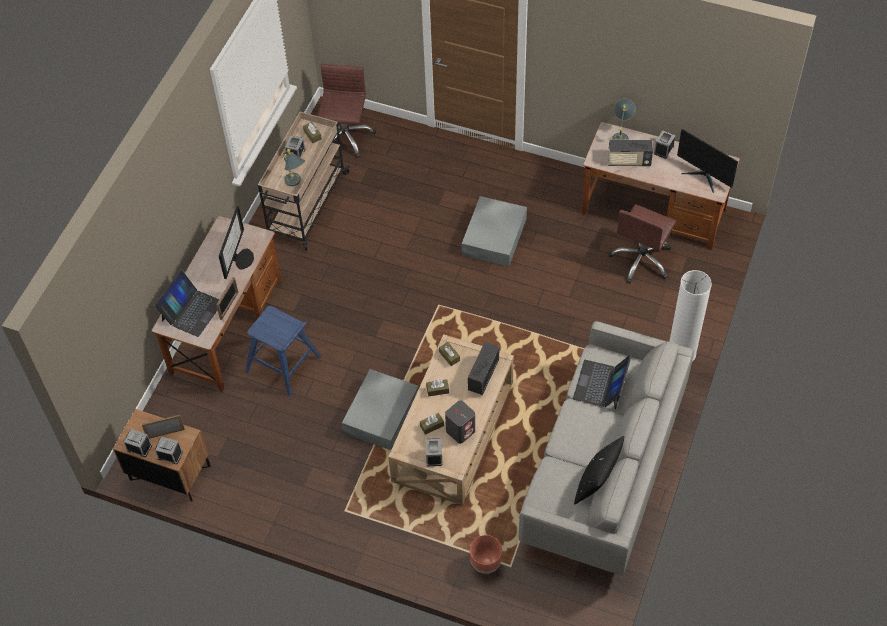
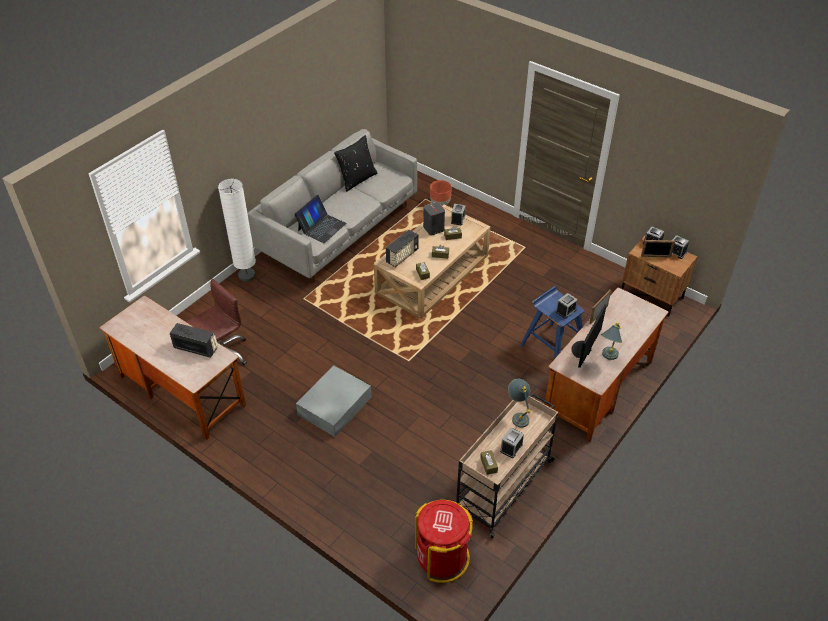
camera: 165 degrees left, 10 degrees down
(191, 311) = (632, 318): laptop -> none
(345, 137) = (442, 557): brown office chair -> red trash can
(382, 414) = (481, 296): grey storage box -> none
(621, 135) = (184, 374): grey table lamp -> grey table lamp (607, 357)
(663, 149) = (157, 351): alarm clock -> alarm clock (566, 311)
(704, 176) = (142, 319): monitor -> none

